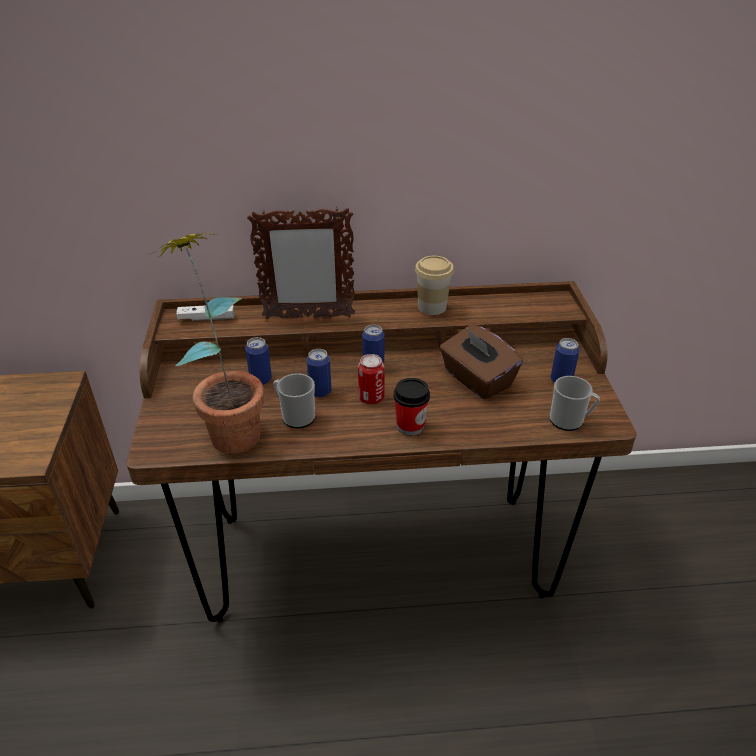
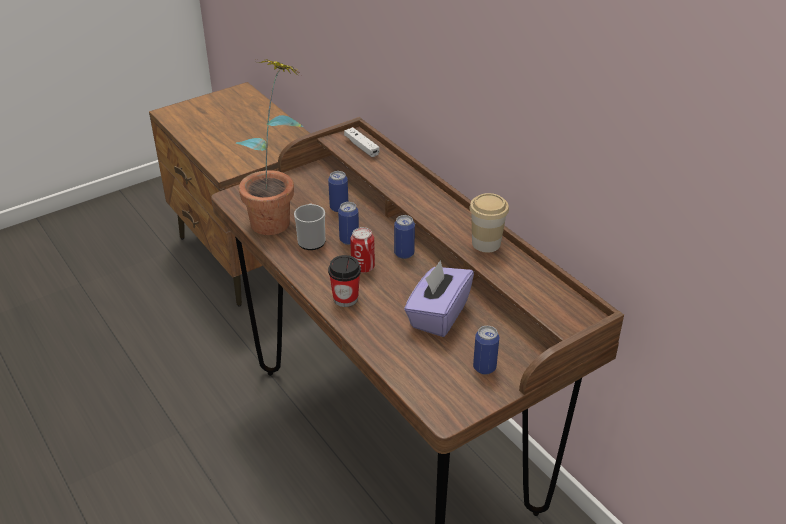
camera: 60 degrees right, 0 degrees up
(307, 317) = (407, 188): picture frame -> none
(476, 379) = (438, 315): brown tissue box -> purple tissue box
(570, 421) = (427, 388): mug -> none

